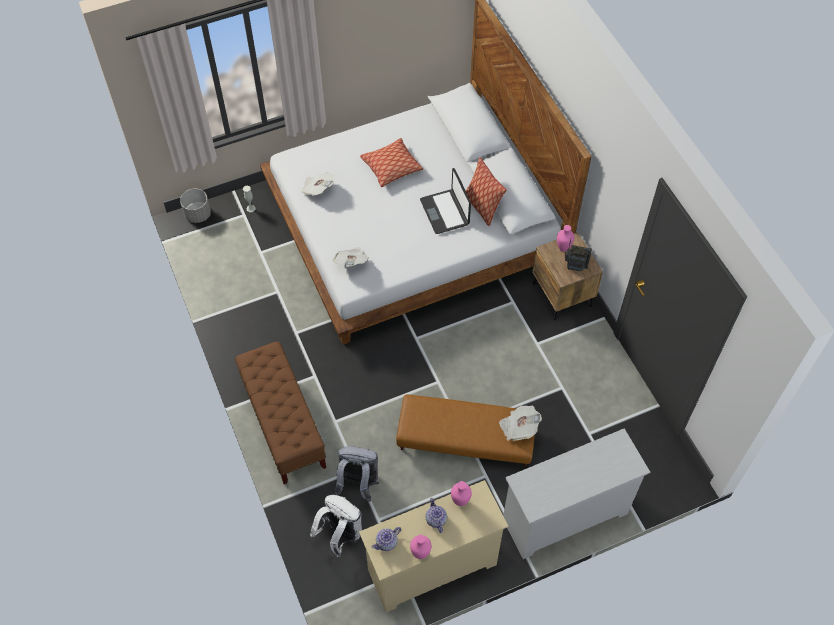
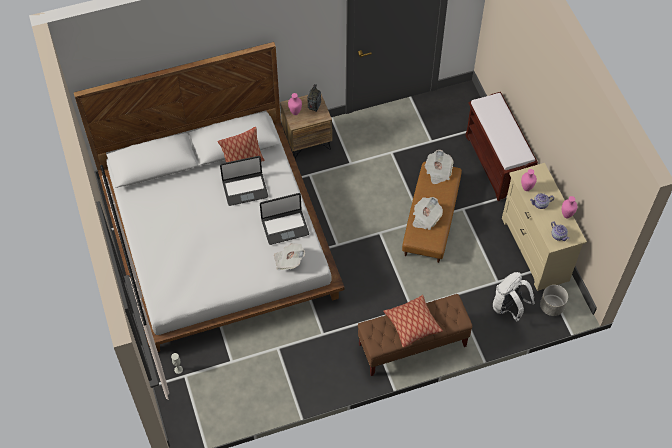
camera: 85 degrees left, 0 degrees up
(198, 214) = (177, 417): grey planter -> grey planter (551, 306)
(318, 189) = (203, 283): newspaper -> newspaper (425, 218)
(358, 483) = (467, 293): grey backpack -> none
(391, 167) = (188, 225): pillow -> pillow (412, 324)
(397, 254) = (285, 227): none -> laptop
(564, 516) = (496, 164): white dresser -> brown bench

